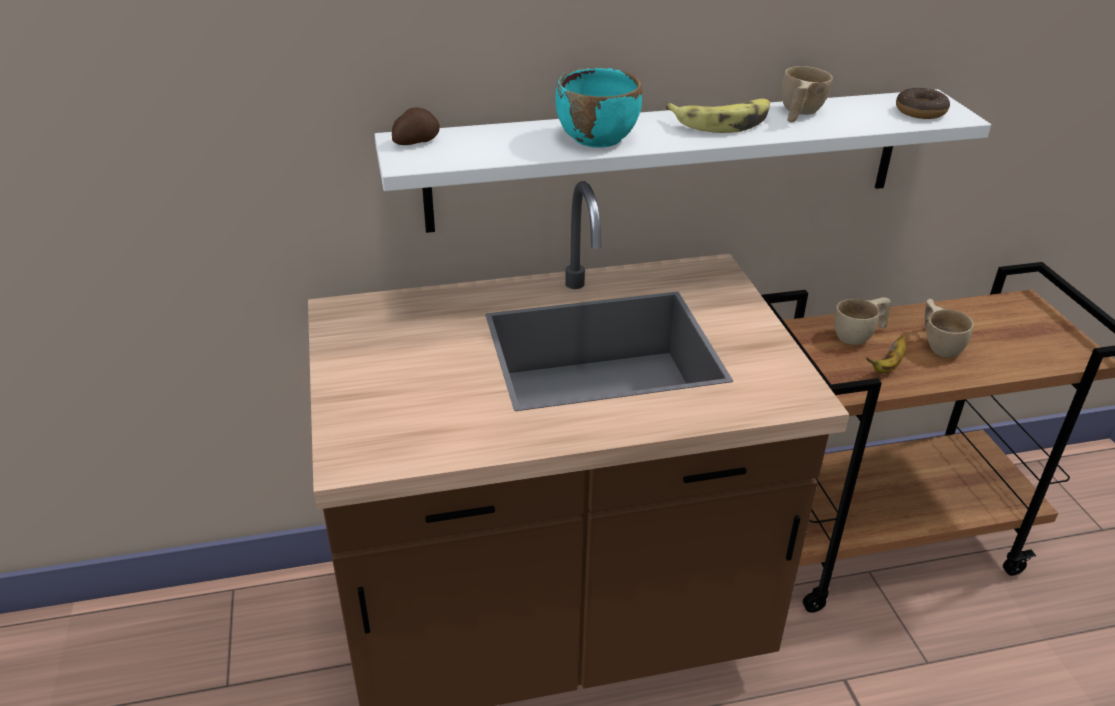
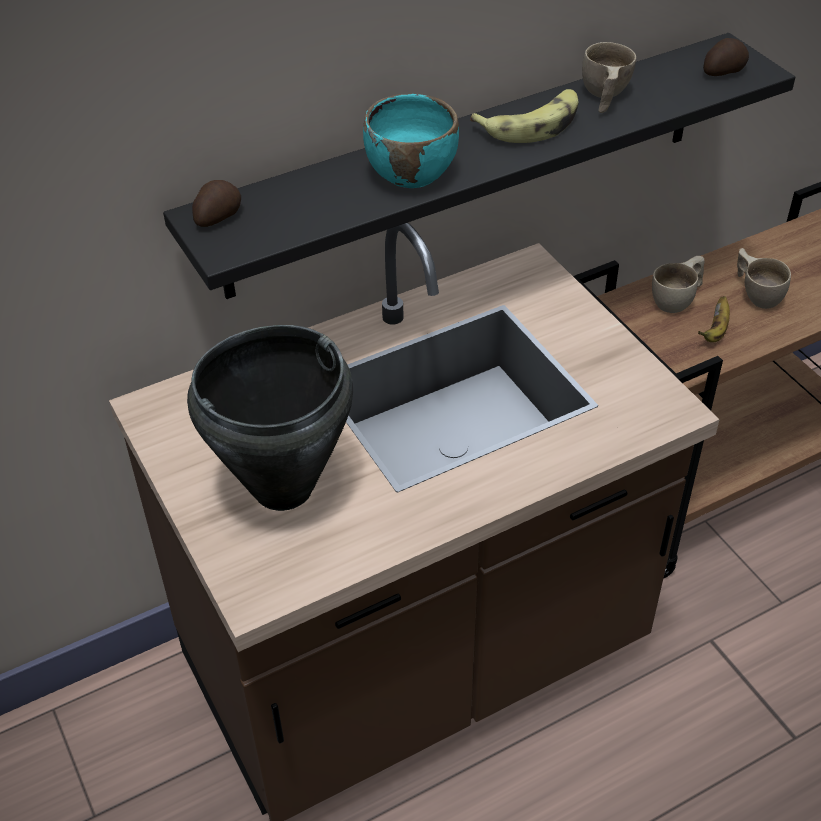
camera: 15 degrees left, 10 degrees up
(414, 387) = (281, 488): none -> black cooking pot
(668, 160) = (469, 164): white shelf -> black shelf
(920, 111) = (722, 71): donut -> potato

